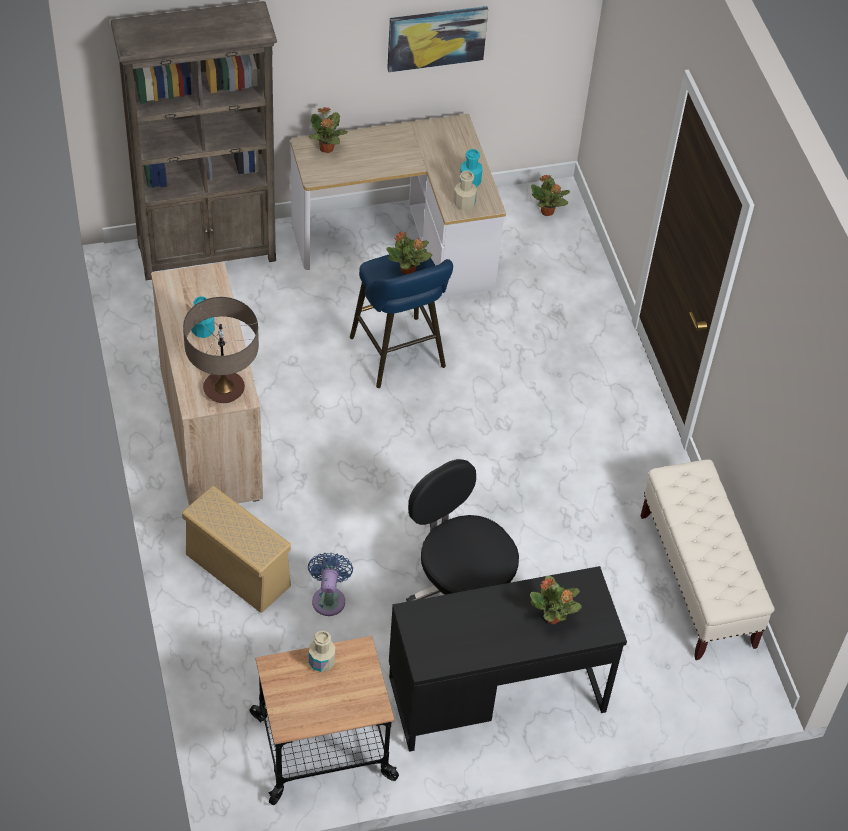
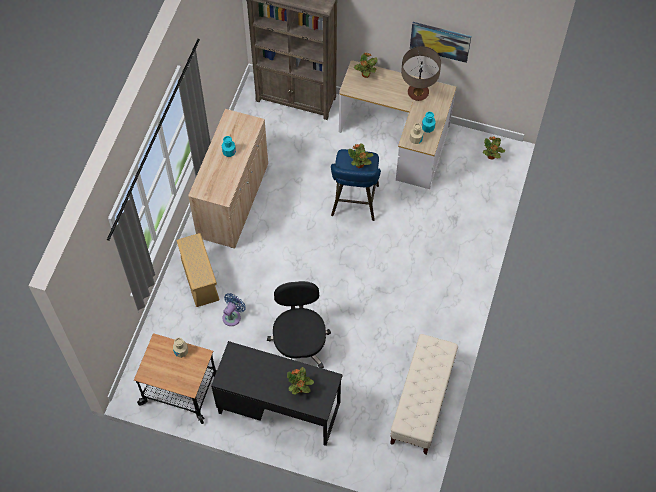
camera: 35 degrees right, 10 degrees up
(223, 389) = (217, 189): table lamp -> table lamp (418, 93)

